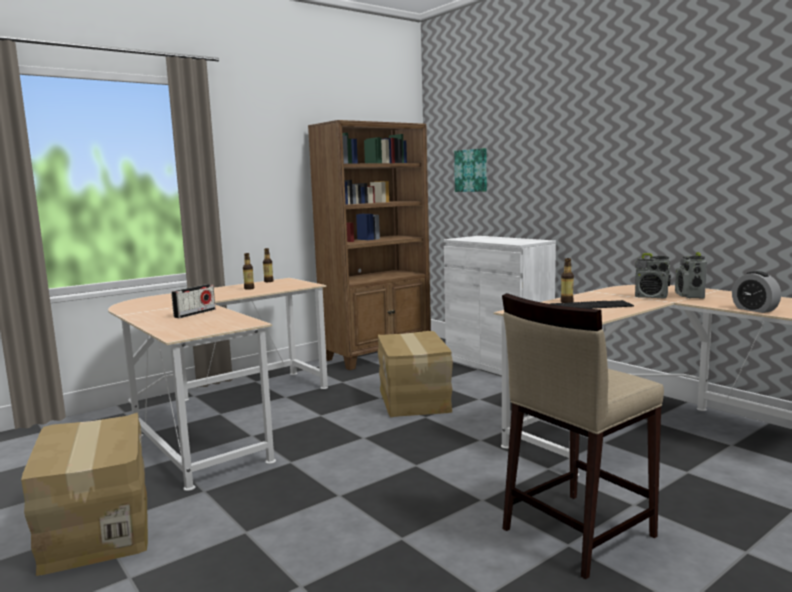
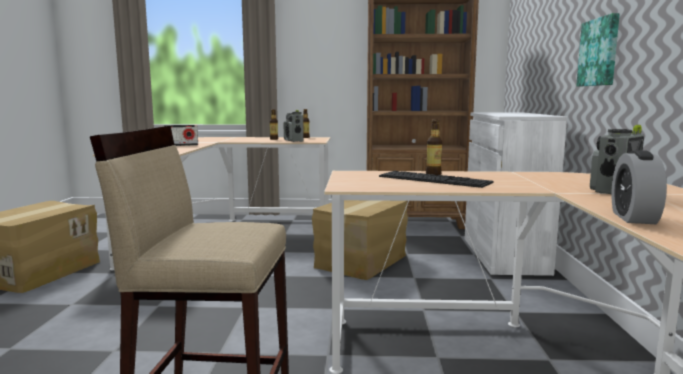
camera: 40 degrees right, 0 degrees up
(471, 170) = (529, 40): picture -> picture (600, 52)
(651, 297) = (553, 185): radio -> radio (293, 141)

